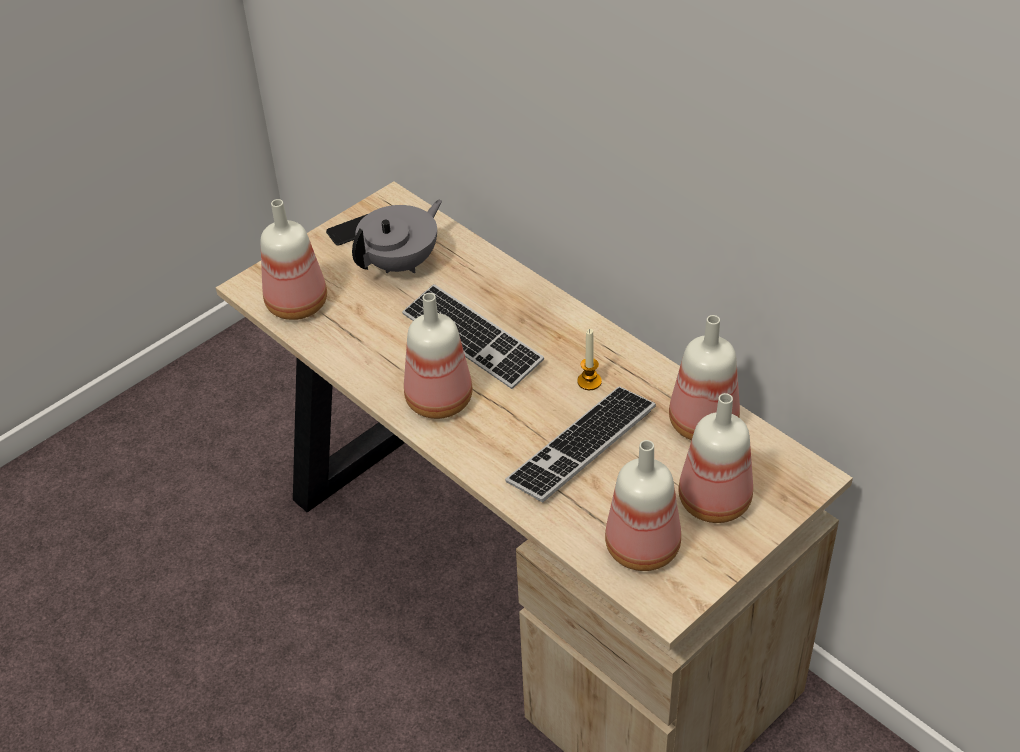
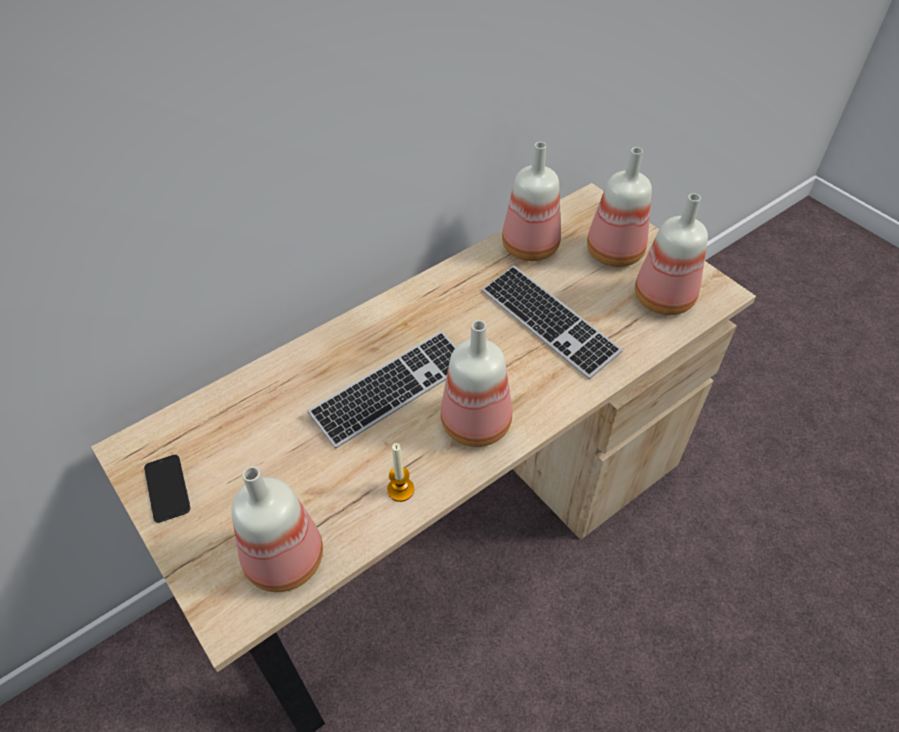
camera: 85 degrees left, 5 degrees up
(401, 263) = (248, 445): grey teapot -> none
(589, 381) = (469, 309): candle -> candle (400, 489)

